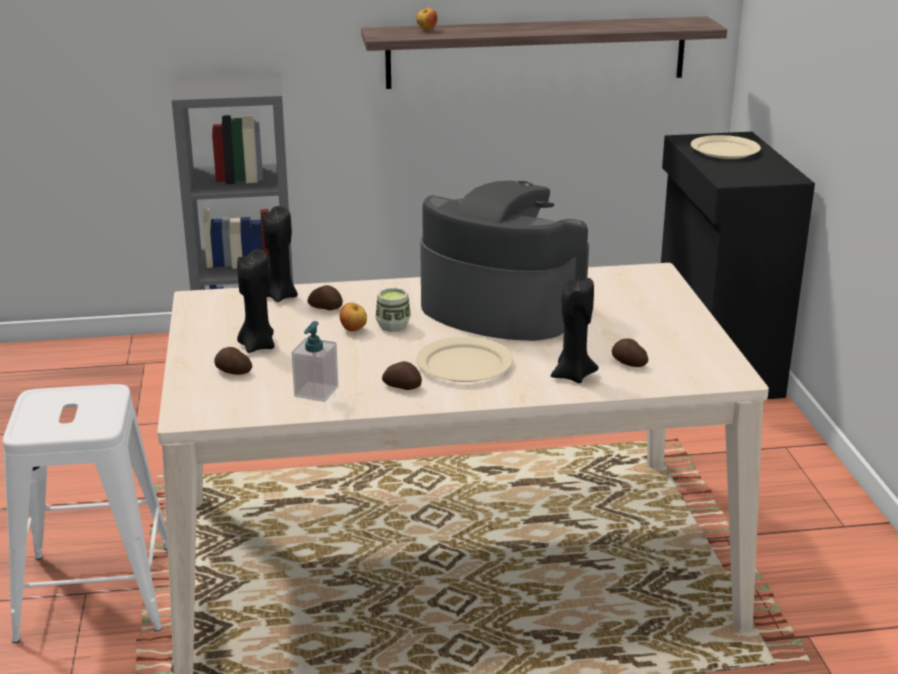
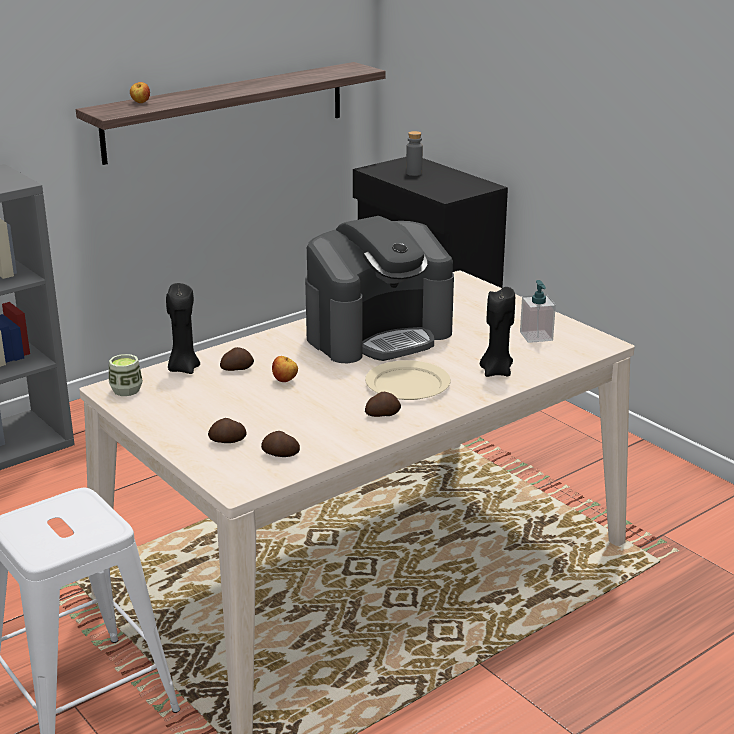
camera: 30 degrees left, 0 degrees up
(257, 346) = (220, 414): black candle -> none
(316, 392) = (319, 437): soap dispenser -> soap dispenser (536, 336)
(393, 326) = (313, 369): cup -> cup (126, 390)
(500, 308) = (379, 334): coffee machine -> coffee machine turned 150 degrees clockwise
(628, 363) = (523, 352): potato -> potato (280, 455)
(725, 150) = (414, 173): beige plate -> grey bottle

